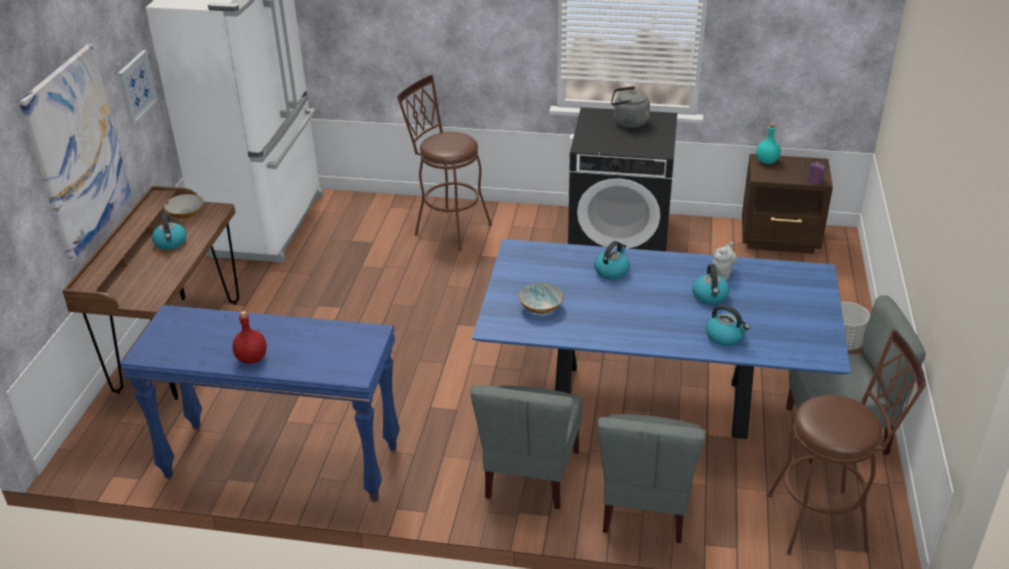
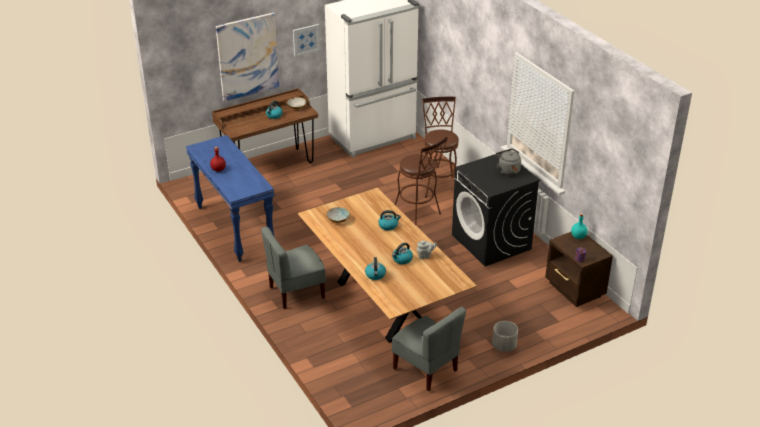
camera: 50 degrees right, 0 degrees up
(645, 506) = (311, 331): grey chair -> none
(652, 401) = (383, 304): blue dining table -> brown dining table
(826, 521) = (358, 387): brown stool -> brown stool (419, 215)

